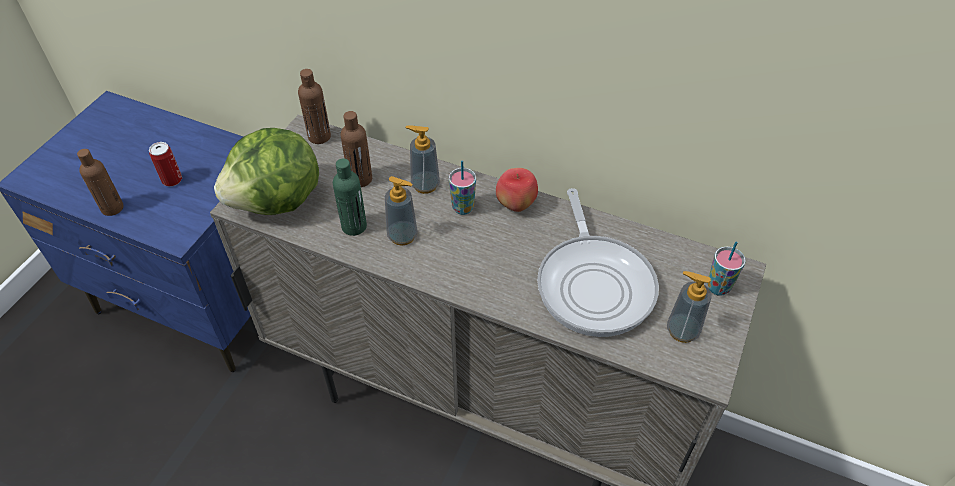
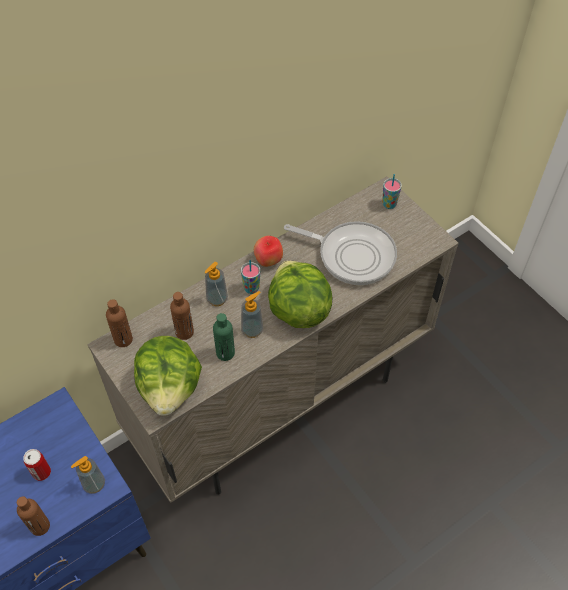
camera: 60 degrees left, 5 degrees up
(462, 266) = (298, 310): none -> lettuce
(682, 331) = (406, 235): soap dispenser -> soap dispenser (94, 484)

